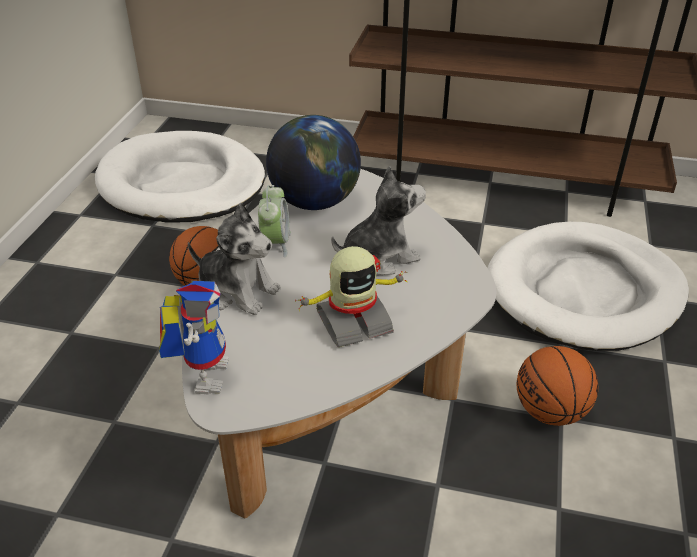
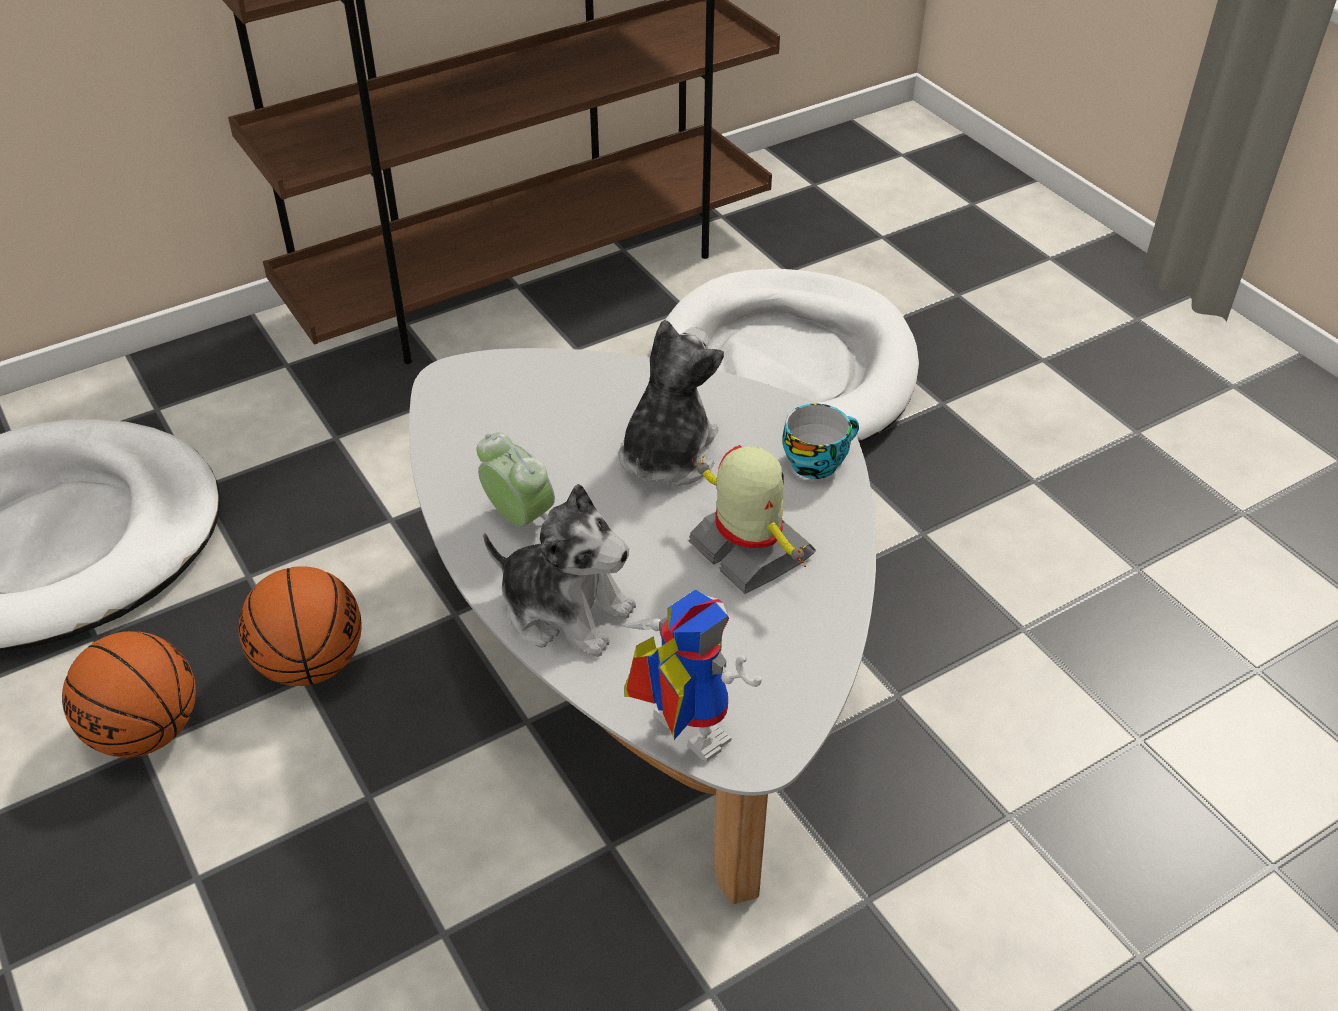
camera: 45 degrees left, 5 degrees up
(237, 291) = (565, 610): plush toy -> plush toy turned 45 degrees clockwise
(315, 202) = (486, 432): globe -> none
(353, 321) = (749, 552): toy robot -> toy robot turned 60 degrees counterclockwise
(450, 304) = (816, 461): none -> cup
(550, 411) = (905, 533): basketball -> basketball (146, 731)

